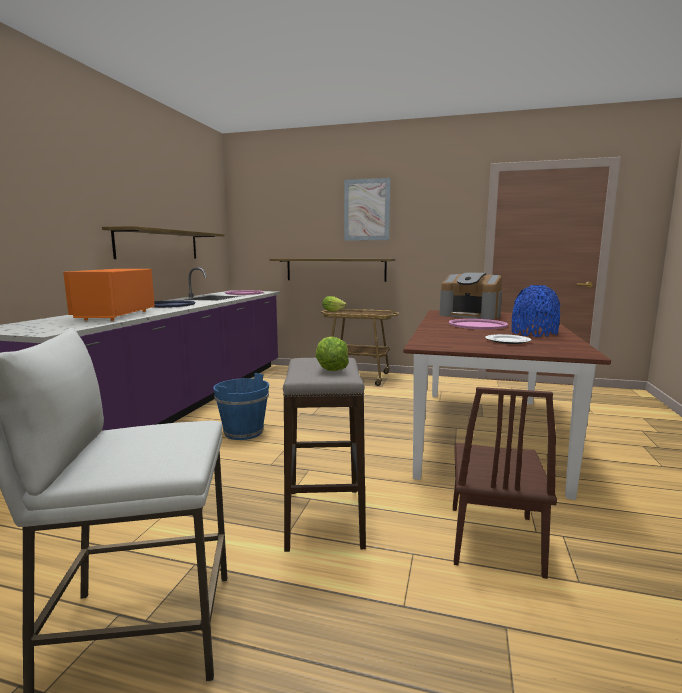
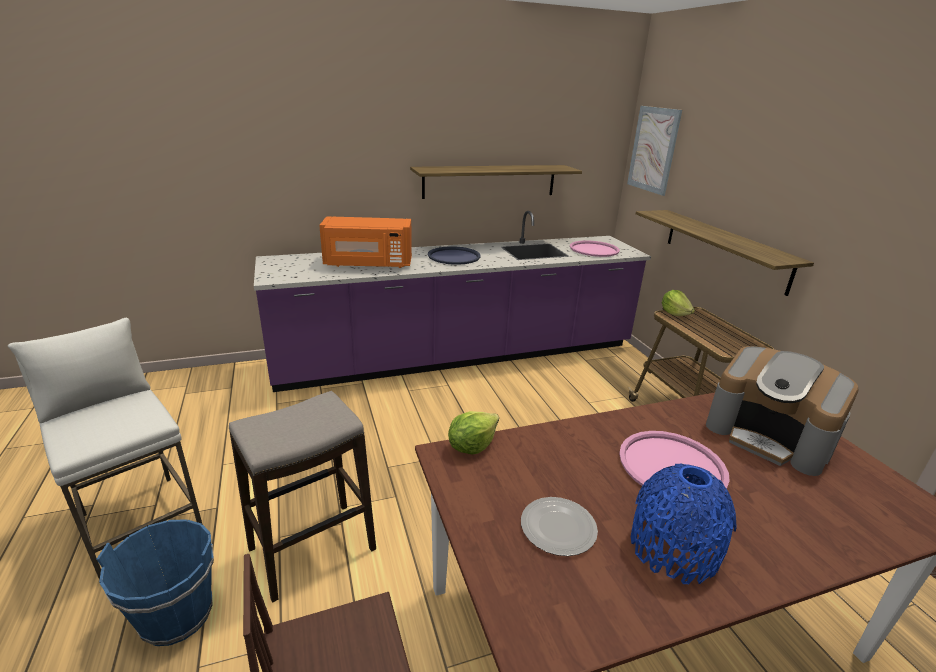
camera: 55 degrees right, 15 degrees up
(114, 315) = (368, 264): orange microwave -> orange microwave turned 150 degrees counterclockwise
(243, 432) = (437, 417): blue bucket -> blue bucket (177, 615)
(330, 370) = (292, 429): lettuce -> lettuce (472, 446)
(367, 210) = (796, 162): picture -> picture (653, 150)
(470, 315) = (769, 437): coffee machine -> coffee machine turned 45 degrees counterclockwise

